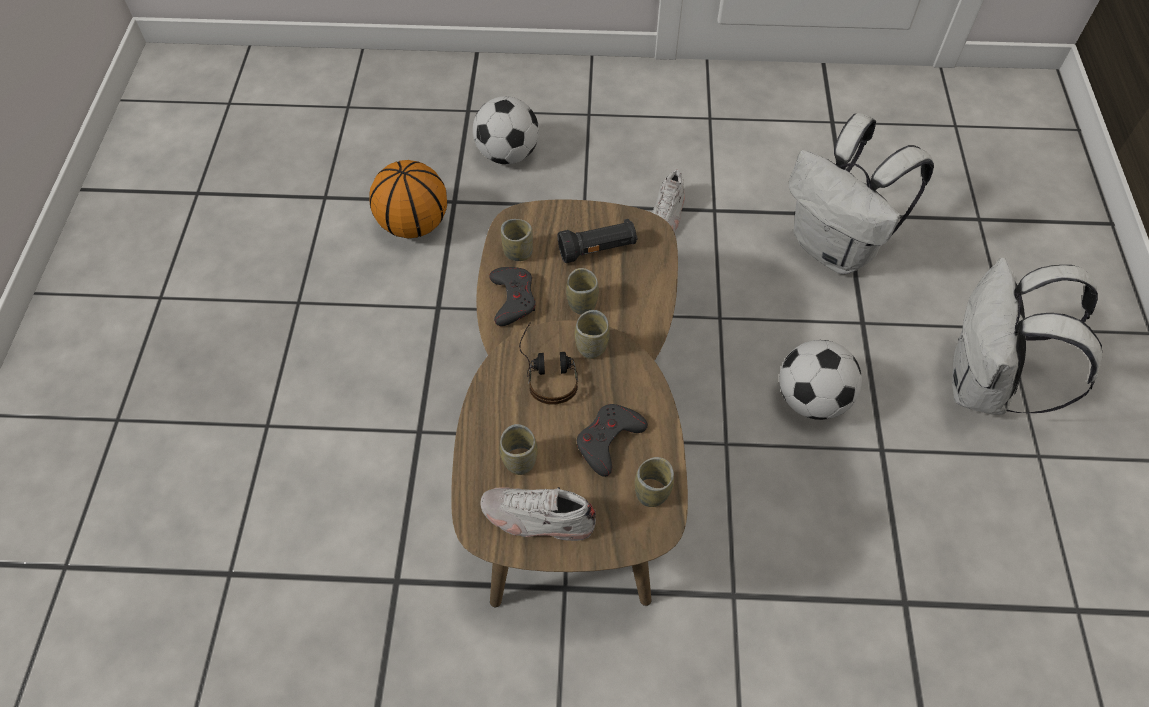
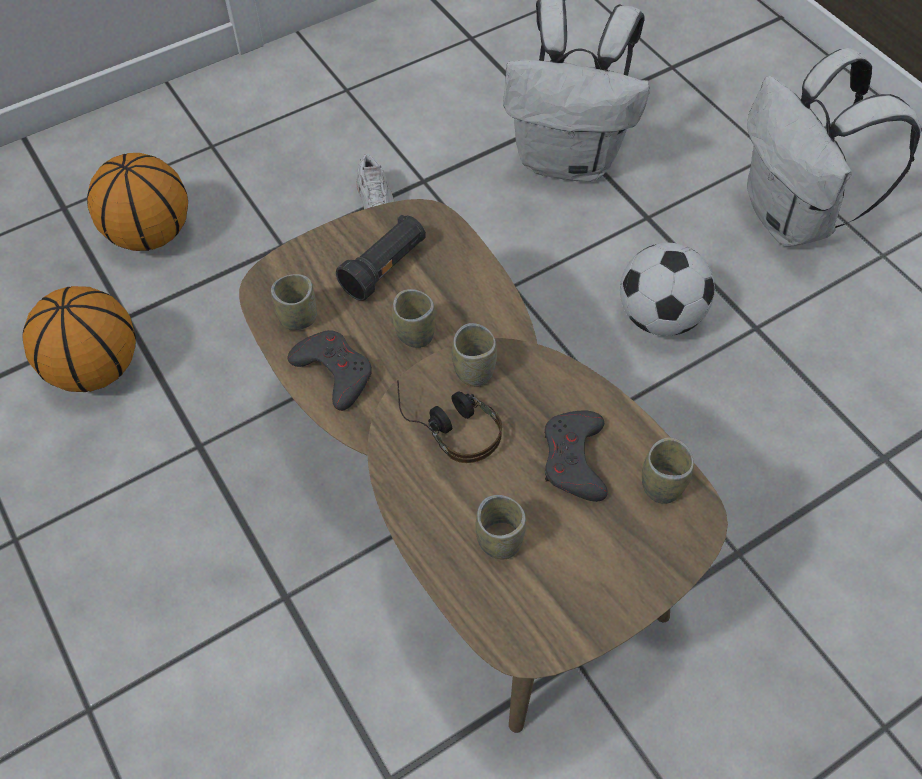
camera: 35 degrees left, 0 degrees up
(507, 154) = (150, 233): football -> basketball
(537, 518) = (570, 591): white shoe -> none

